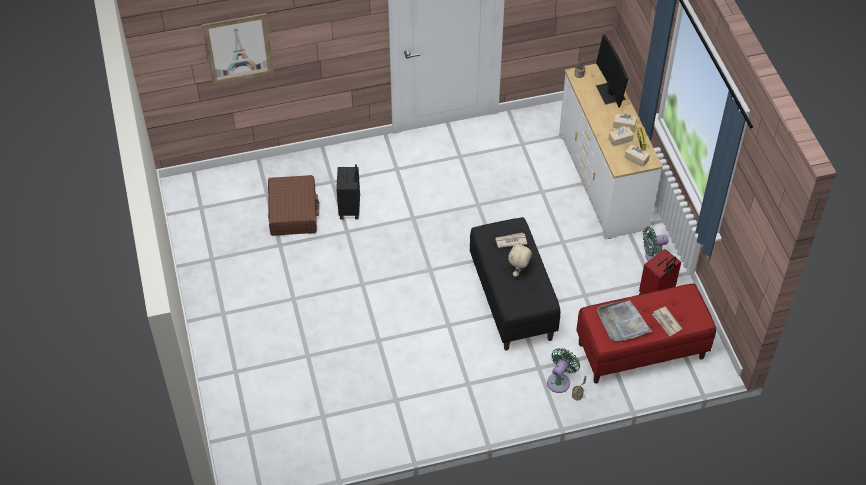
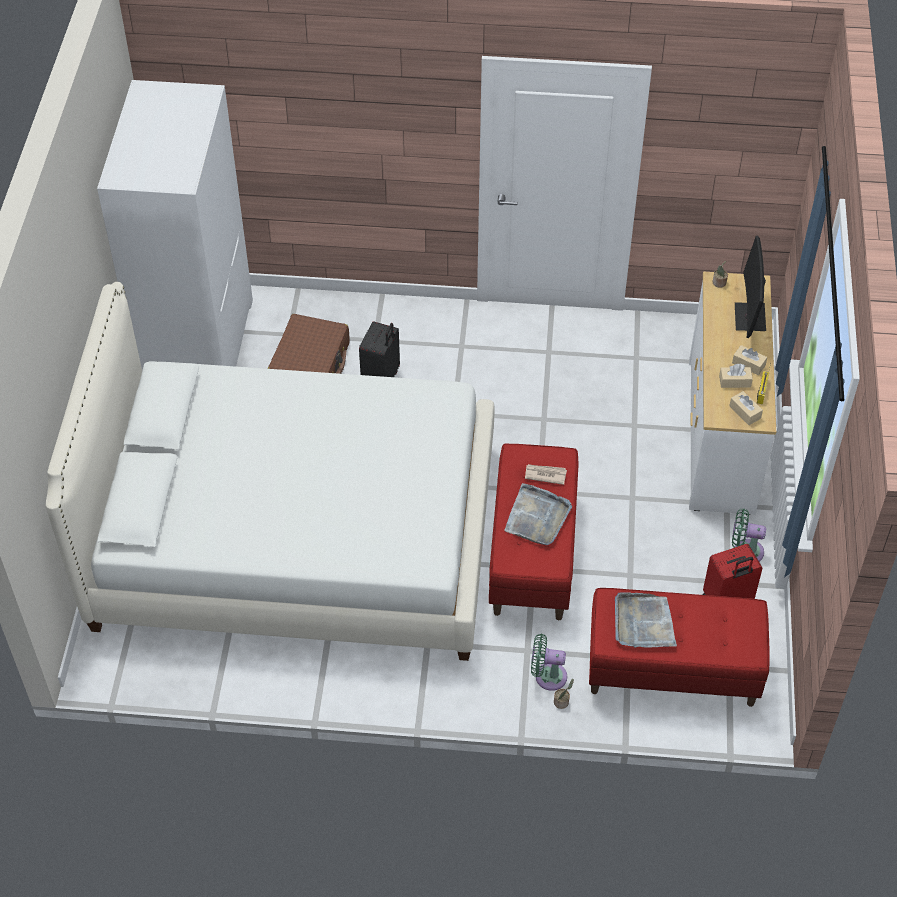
camera: 20 degrees right, 0 degrees up
(204, 223) = (198, 348): none -> white wardrobe
(238, 49) = (278, 137): picture -> none
(340, 337) = (295, 535): none -> white bed
(511, 300) = (531, 553): black bench -> red bench
(519, 272) = (537, 517): beige plush toy -> grey tray
(560, 381) = (547, 676): green fan -> green fan turned 135 degrees counterclockwise
(666, 322) = (703, 641): newspaper -> none

